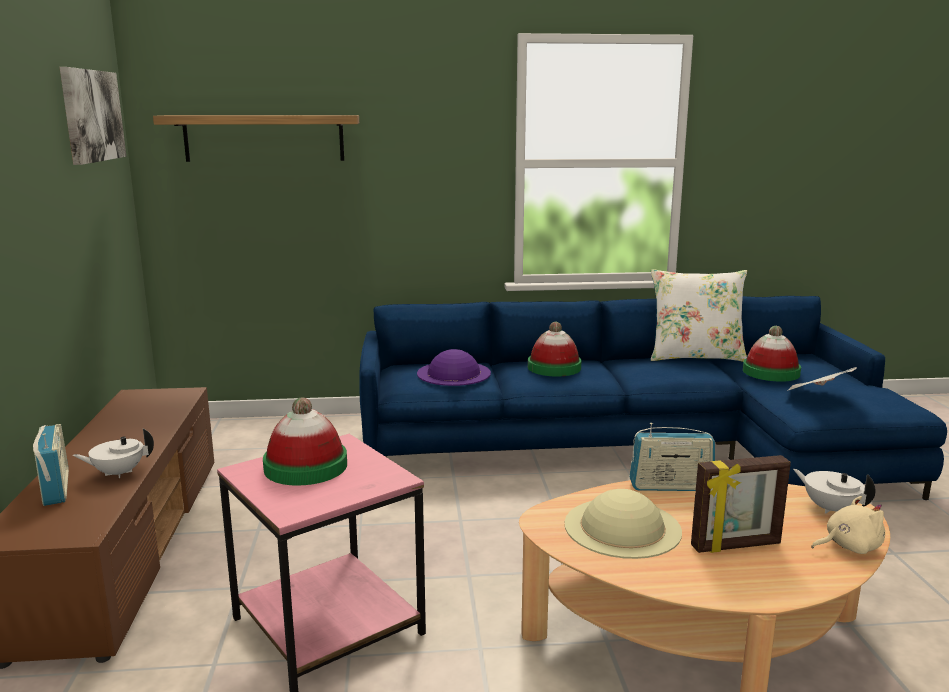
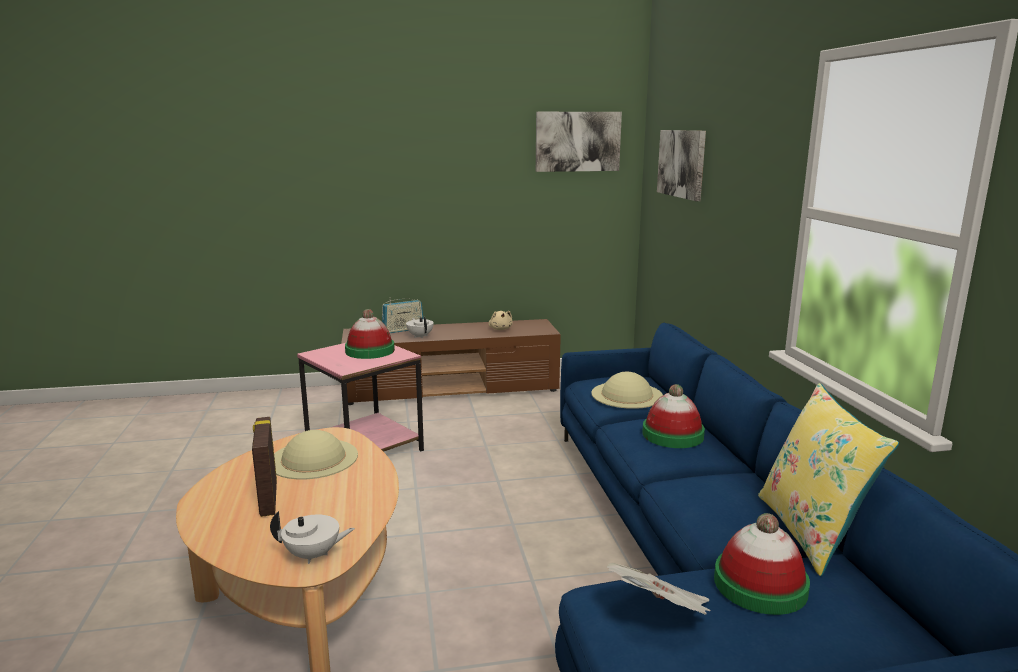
camera: 85 degrees right, 0 degrees up
(264, 138) = (682, 163): shelf -> picture
(453, 373) = (626, 395): purple hat -> beige hat
(671, 486) = (376, 481): radio -> none
(695, 356) = (811, 532): white pillow -> yellow pillow
(830, 508) = (313, 555): white teapot -> white teapot turned 45 degrees clockwise
(848, 546) = (242, 551): beige plush toy -> beige plush toy (500, 329)

